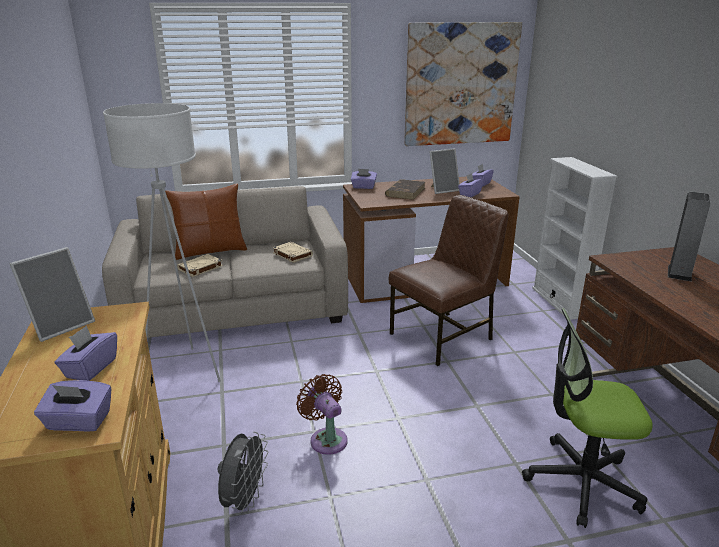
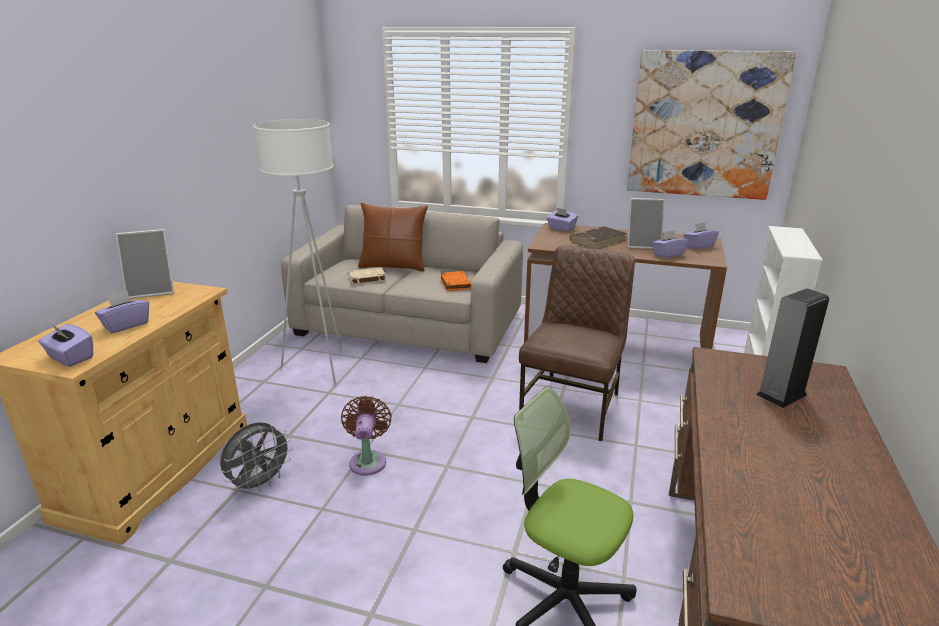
camera: 30 degrees right, 0 degrees up
(292, 254) = (455, 283): beige book -> orange book
(443, 336) = (573, 406): brown chair -> brown chair turned 60 degrees counterclockwise

